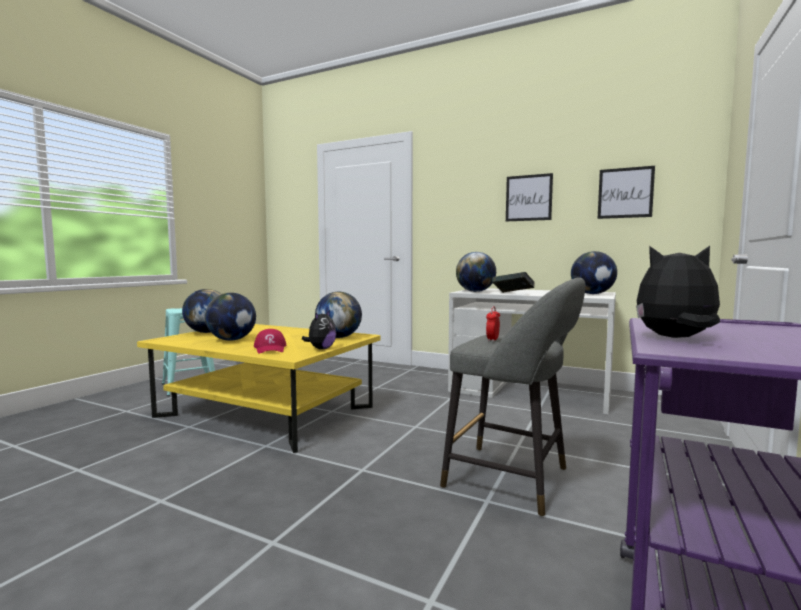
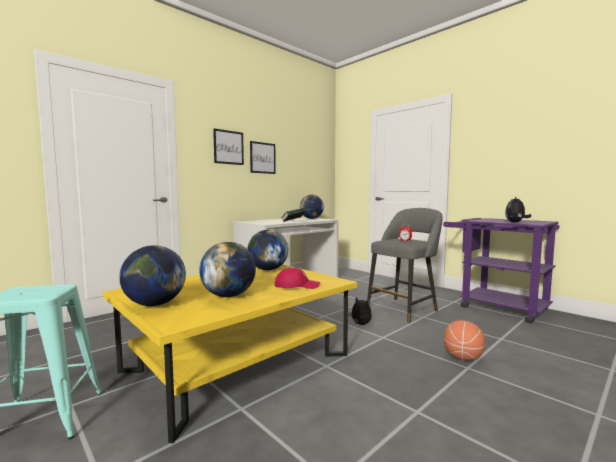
camera: 70 degrees left, 0 degrees up
(309, 539) = (463, 357): none -> basketball
(321, 349) = (312, 275): plush toy -> plush toy (360, 324)
(475, 291) = (268, 223): globe -> none
(625, 193) = (305, 162): picture -> picture (228, 147)

